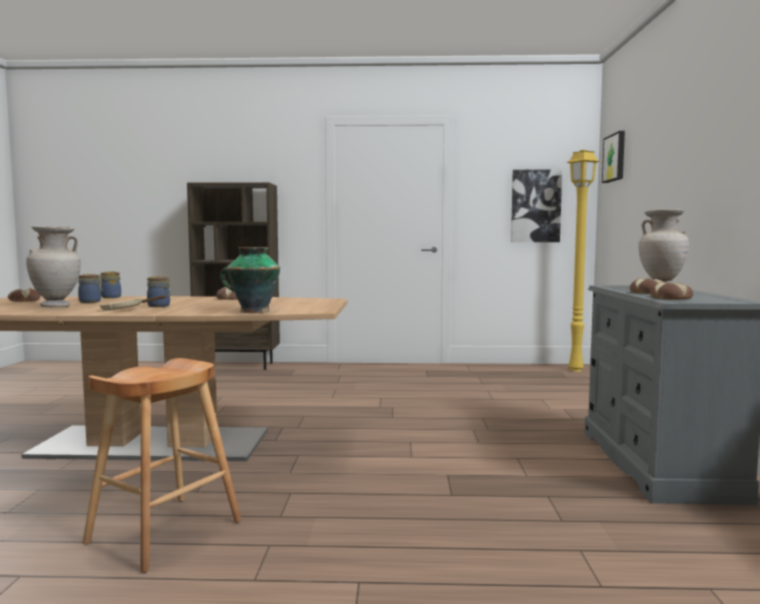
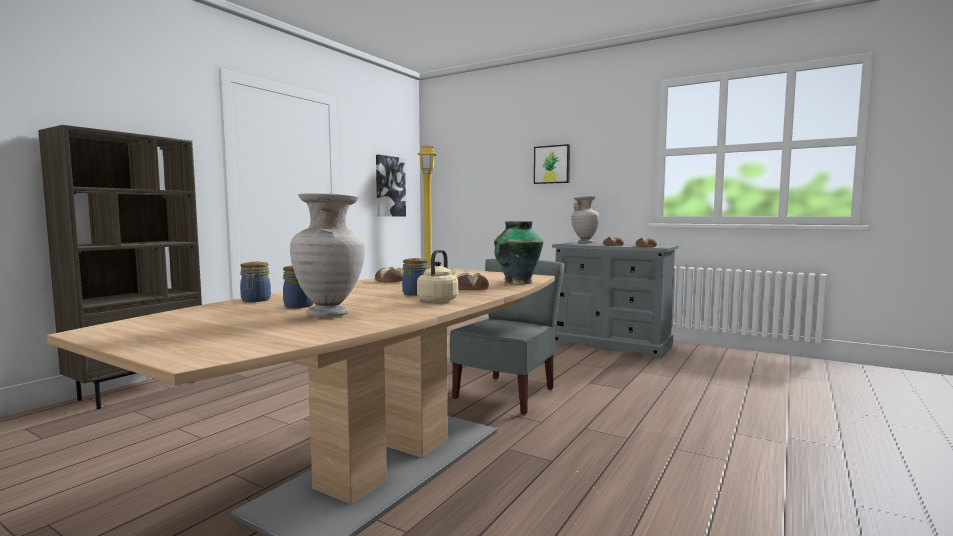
camera: 60 degrees left, 0 degrees up
(24, 300) = (182, 324): bread -> bread (471, 289)
(126, 310) = (439, 300): beige frying pan -> beige kettle
(165, 531) = (634, 482): brown stool -> none
(352, 447) = (506, 394): none -> grey chair
(615, 158) = (451, 154): picture -> picture (552, 164)

